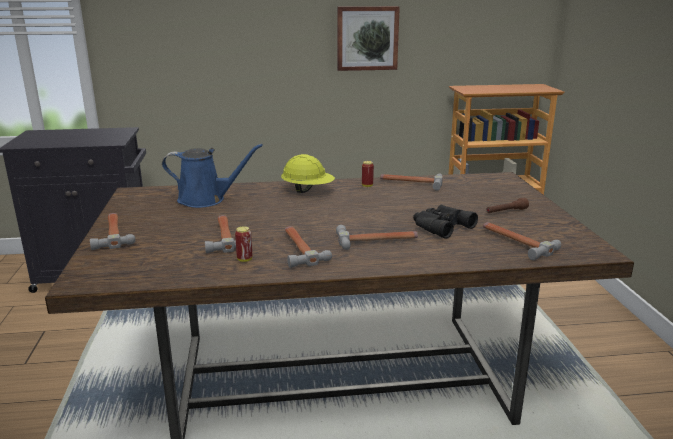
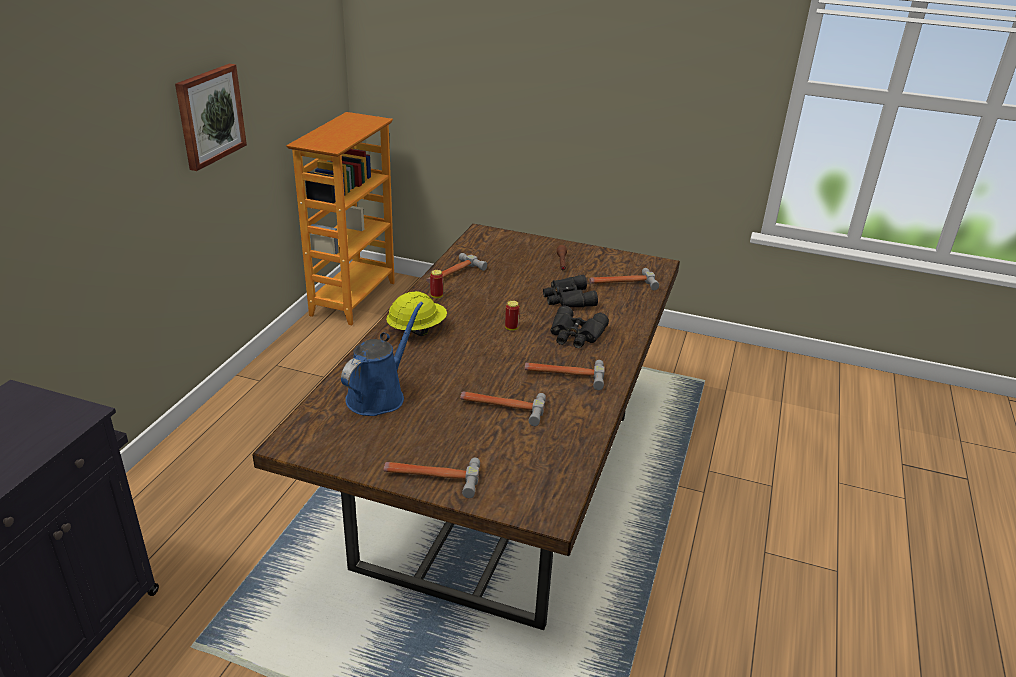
camera: 65 degrees left, 10 degrees up
(244, 259) = (566, 408): can -> can (511, 328)
(377, 241) = (576, 335): hammer -> black binoculars

